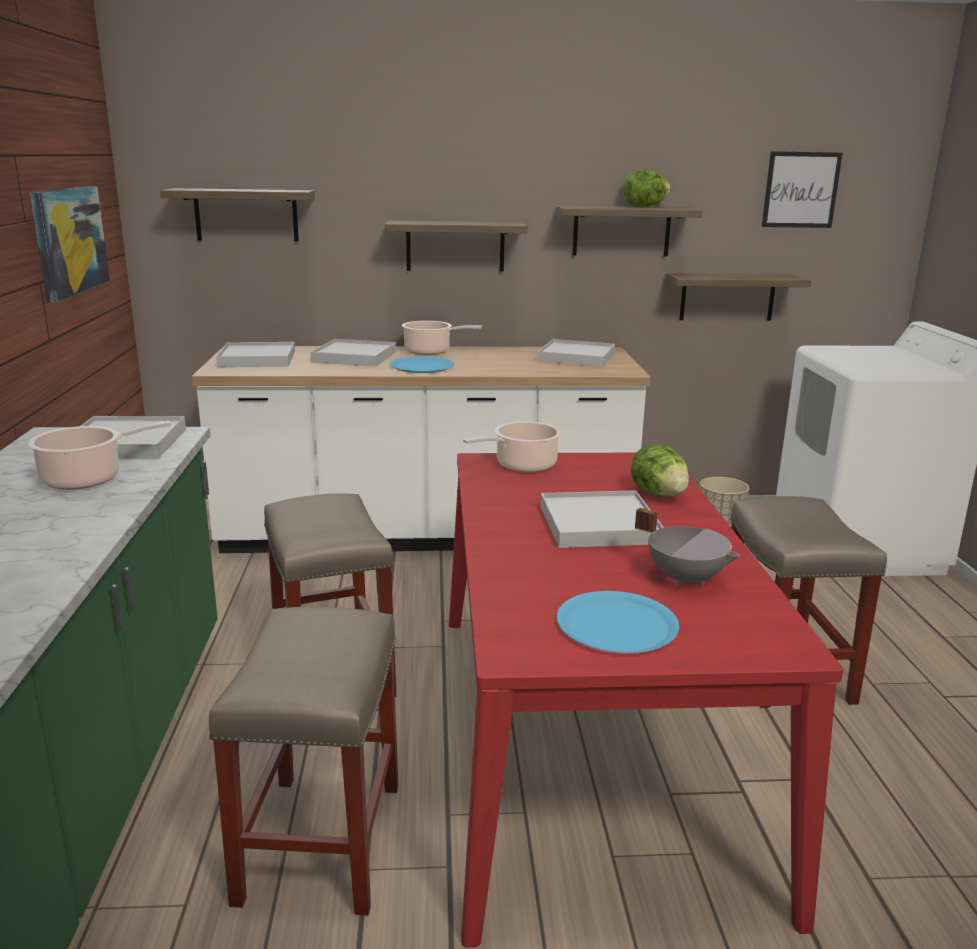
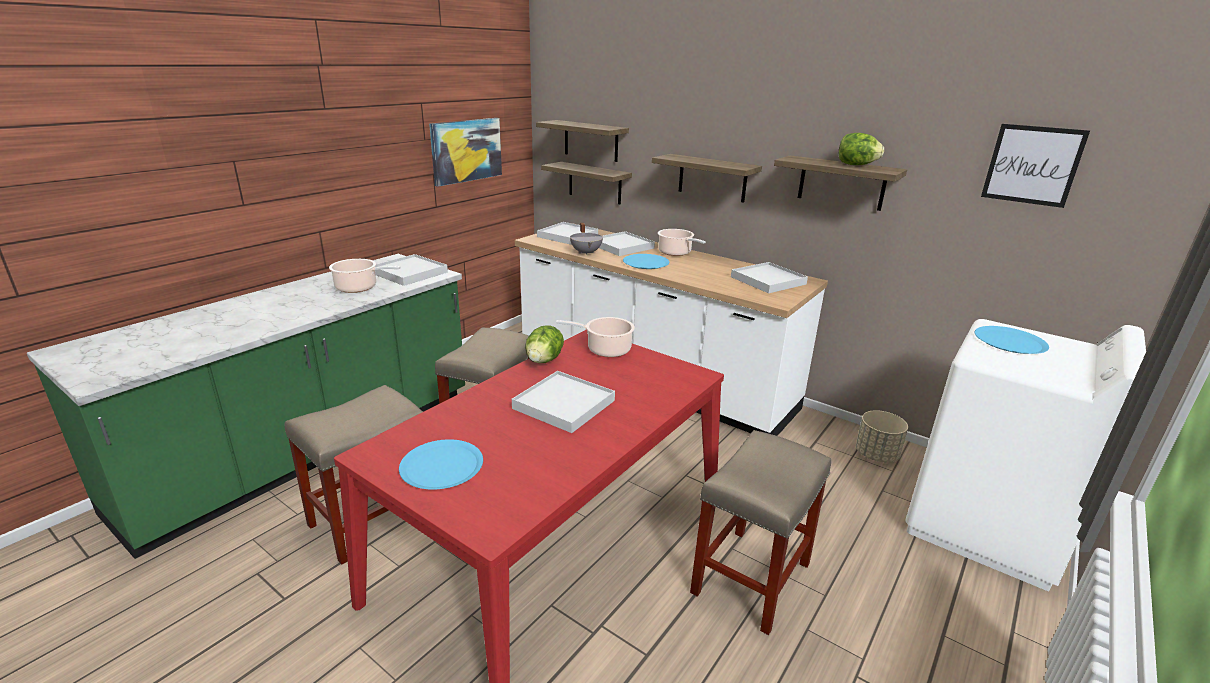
camera: 40 degrees right, 5 degrees up
(659, 495) = (644, 400): lettuce -> lettuce (544, 360)
(685, 578) = (535, 459): grey cooking pot -> grey cooking pot (586, 253)
(727, 297) = (935, 256): shelf -> shelf (595, 183)
(853, 355) = (1010, 341): none -> blue plate

